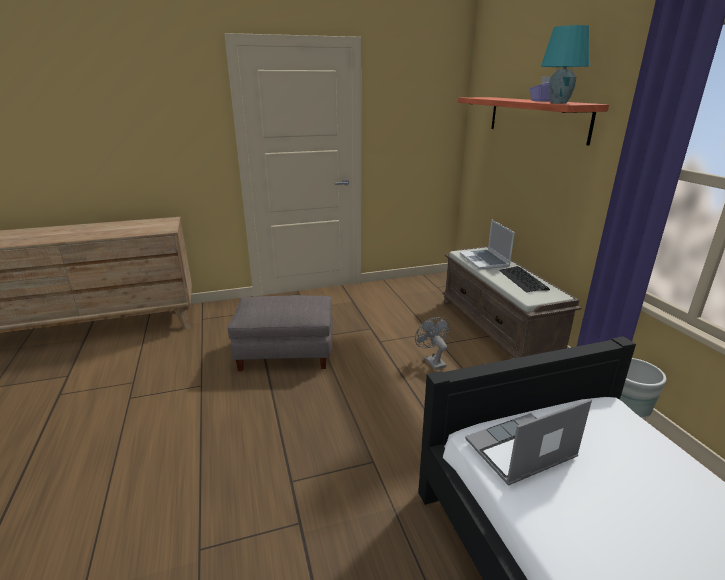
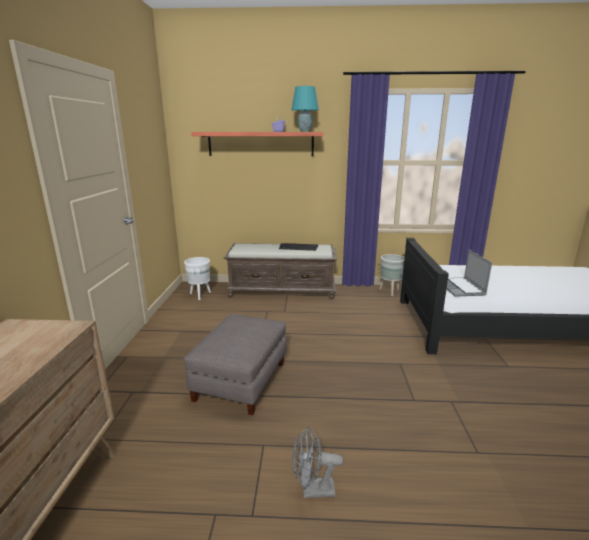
camera: 70 degrees left, 5 degrees down
(430, 288) = (199, 295): none -> white planter
(432, 361) = (303, 319): grey fan -> grey fan (312, 490)
(485, 261) = (259, 248): laptop -> none

